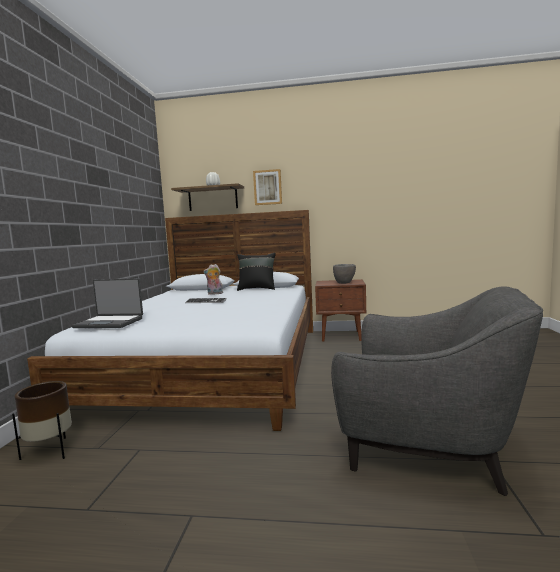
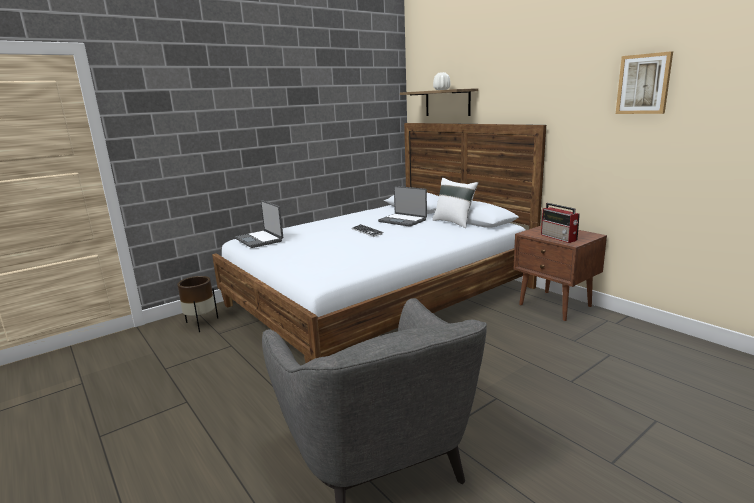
camera: 45 degrees right, 10 degrees up
(214, 294) = (403, 220): plush toy -> laptop
(257, 289) = (454, 222): black pillow -> white pillow
(267, 187) = (502, 90): picture -> picture (643, 84)
(344, 283) = (559, 238): grey bowl -> radio

